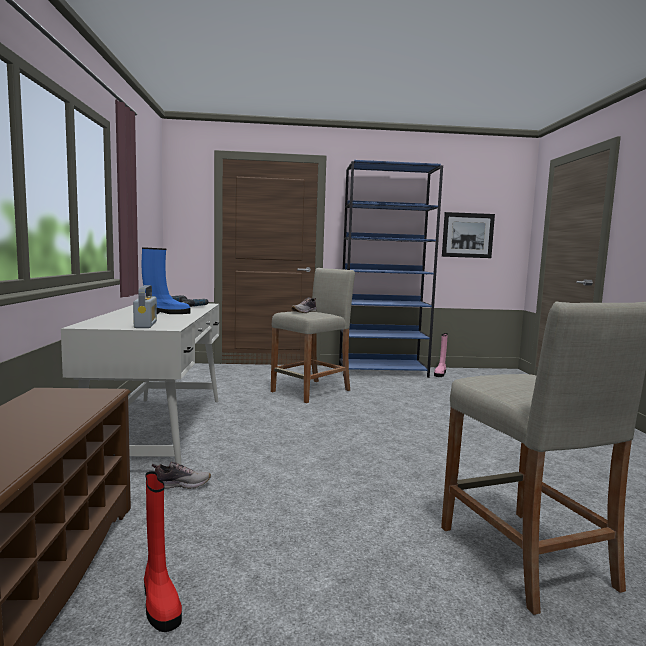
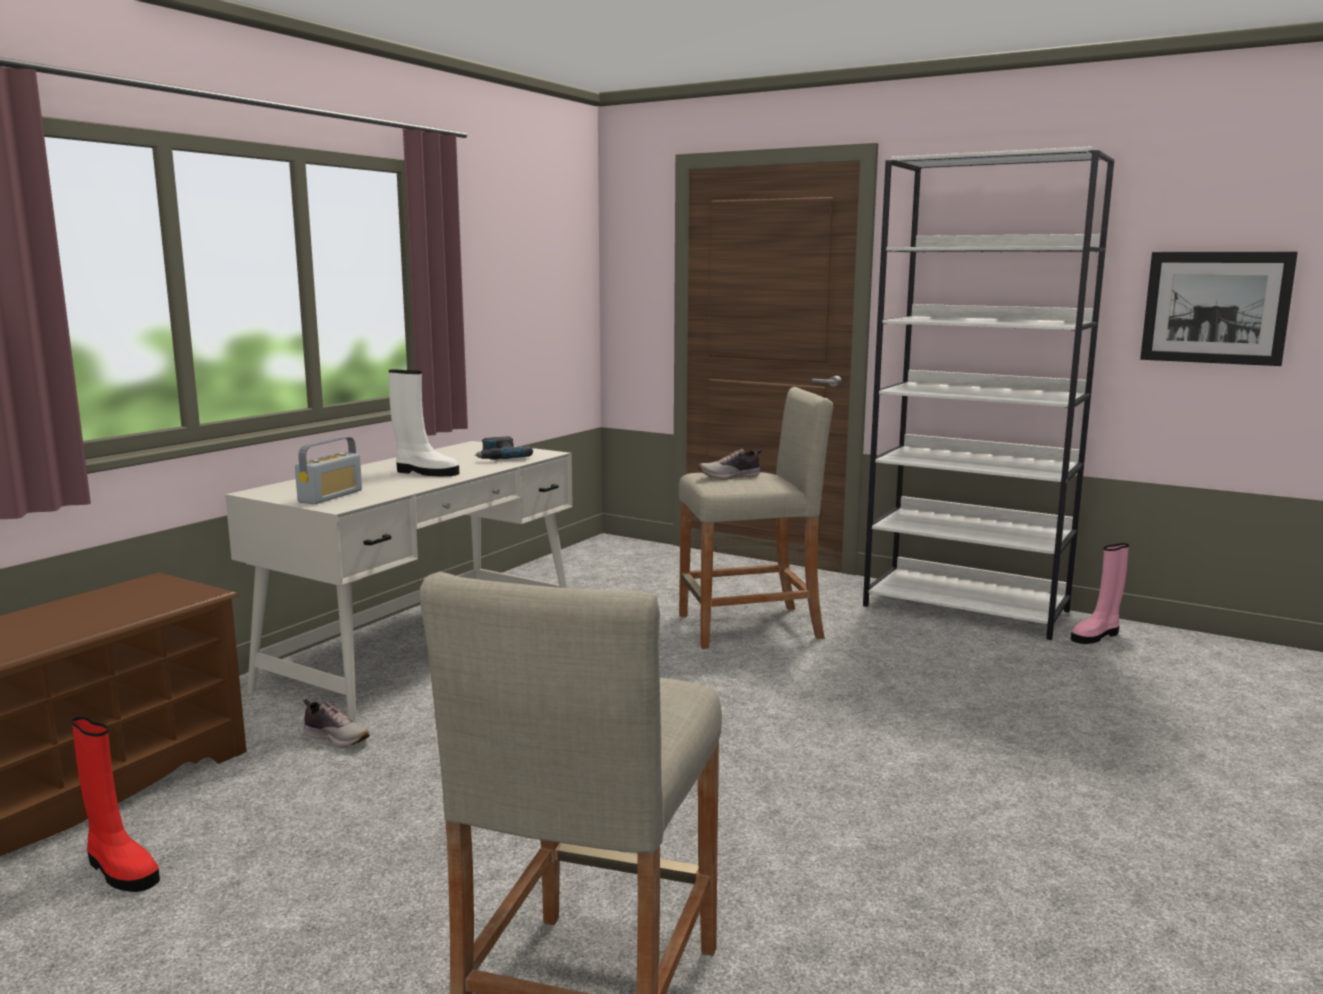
camera: 35 degrees right, 5 degrees up
(159, 602) = (120, 870): red boot -> red boot turned 60 degrees counterclockwise
(166, 313) = (425, 472): blue boot -> white boot
(383, 371) = (967, 608): blue bookcase -> white bookcase

